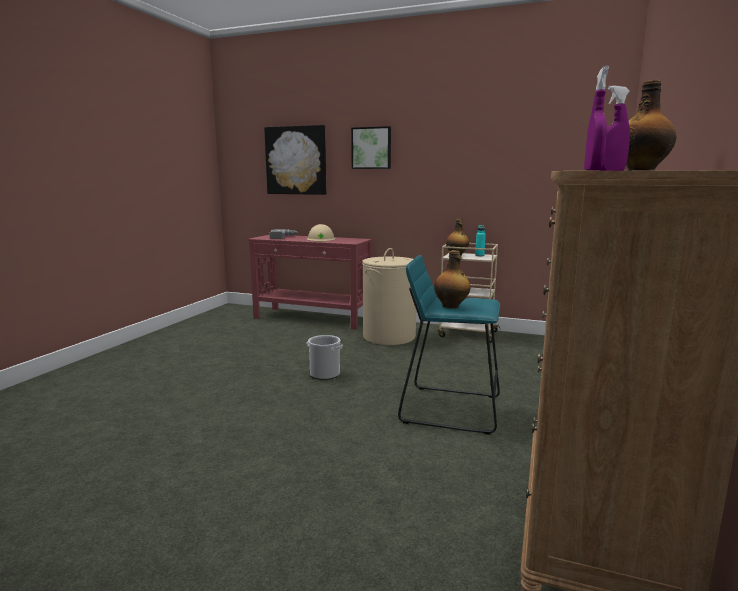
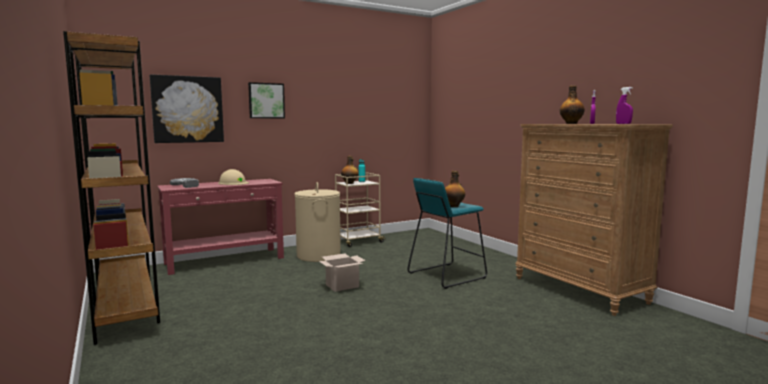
camera: 50 degrees left, 5 degrees down
(181, 332) = (125, 305): none -> brown bookcase
(325, 374) = (342, 285): bucket -> cardboard box

